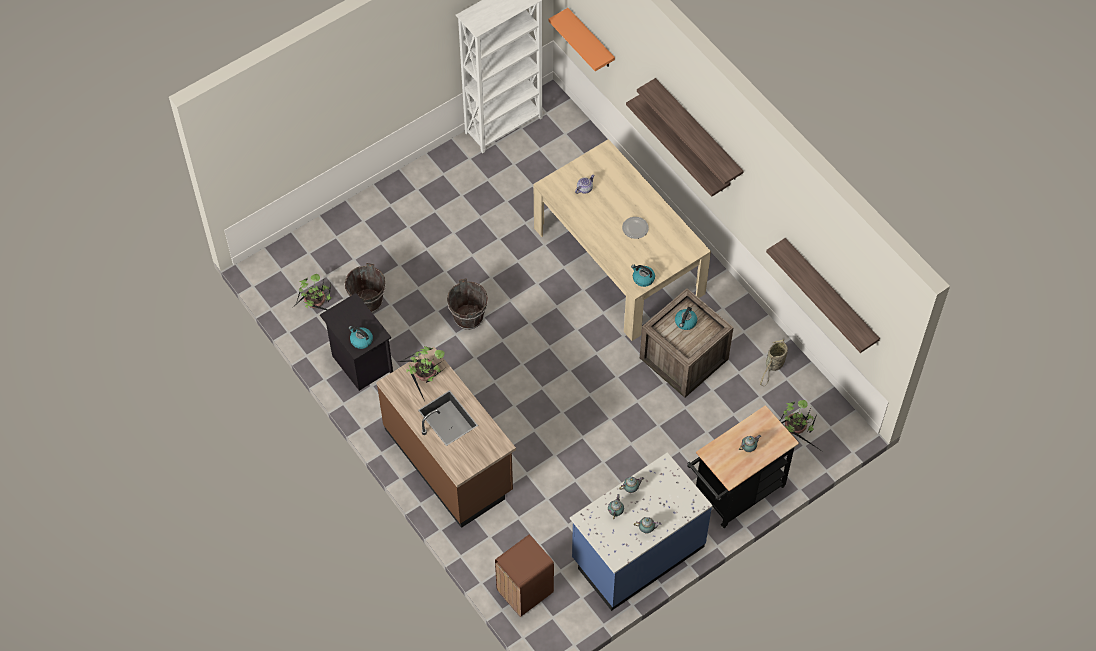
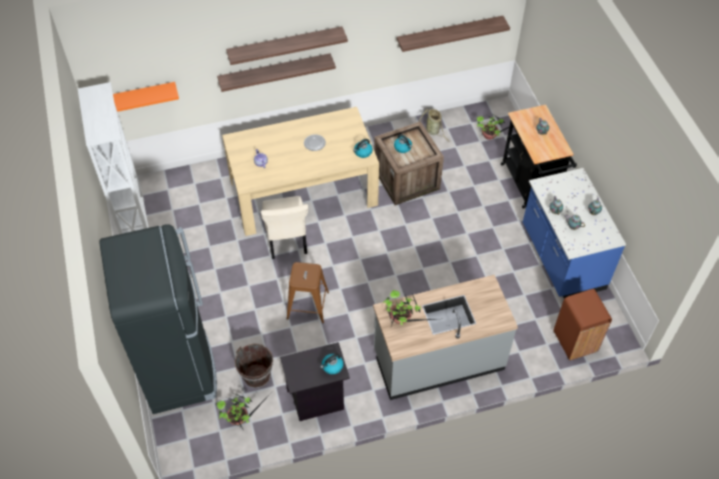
camera: 70 degrees left, 5 degrees down
(352, 232) = (179, 368): none -> black fridge
(449, 460) = (438, 359): brown counter -> grey counter
(468, 317) = (308, 305): brown bucket -> brown stool
(544, 269) = (286, 240): none -> beige chair

